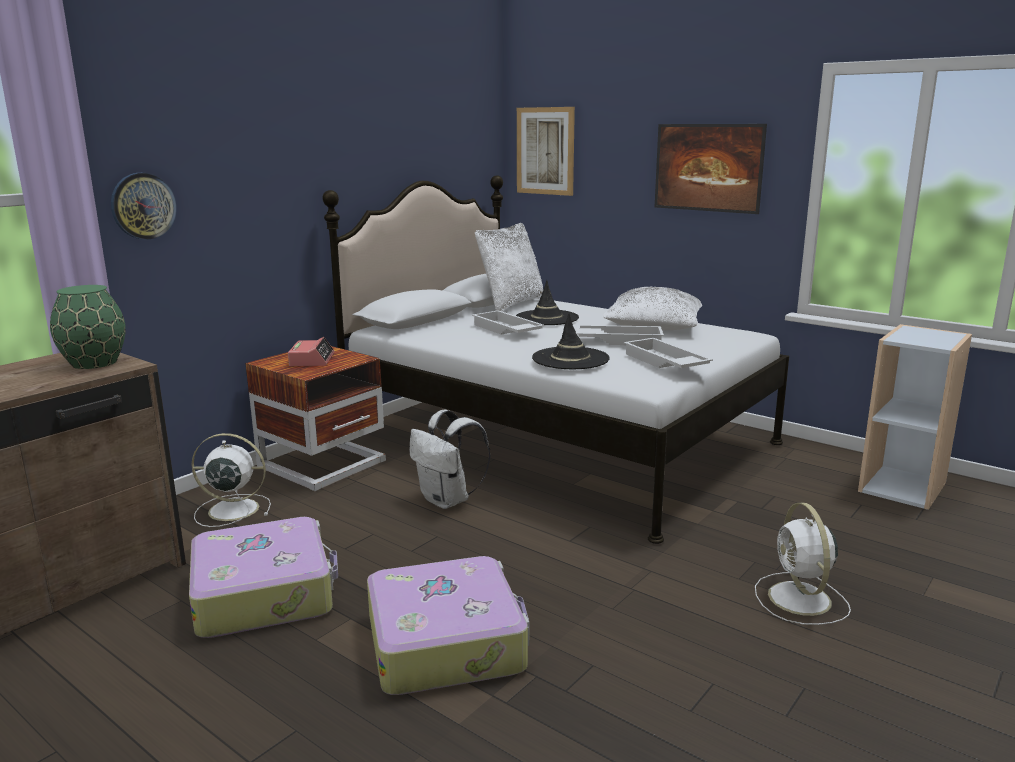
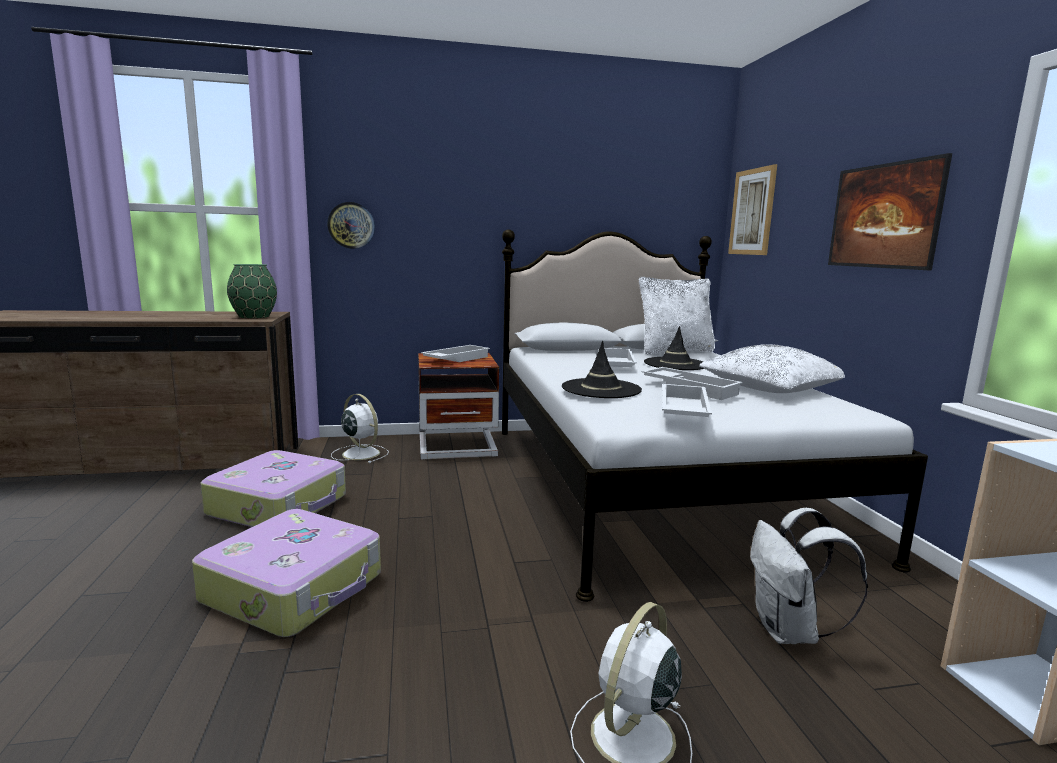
camera: 40 degrees right, 5 degrees down
(312, 360) = (456, 359): alarm clock -> white tray
(448, 500) = (485, 496): white backpack -> white backpack (789, 632)

